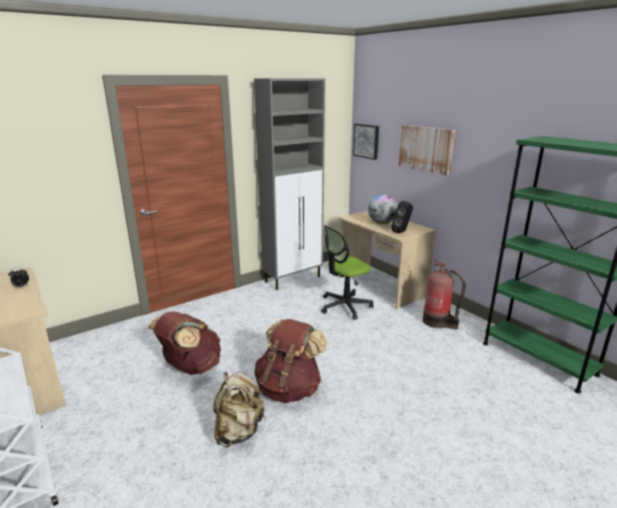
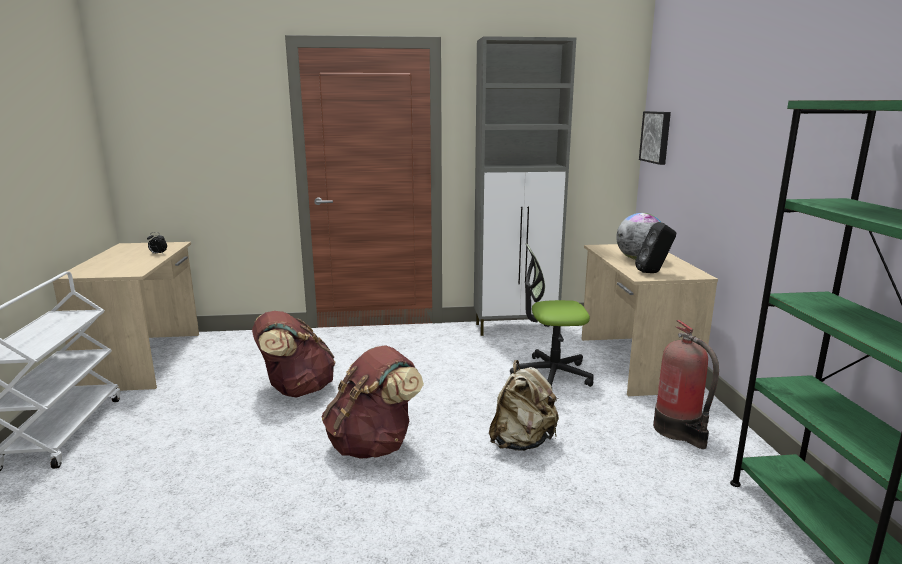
camera: 30 degrees right, 5 degrees down
(238, 431) = (270, 468): beige backpack -> beige backpack (522, 442)
(426, 149) = (719, 142): picture -> none

